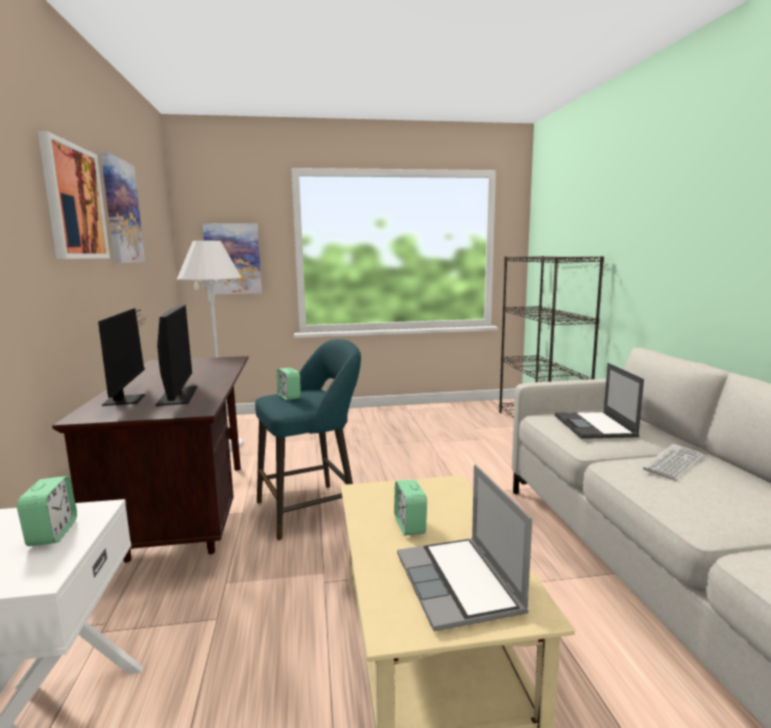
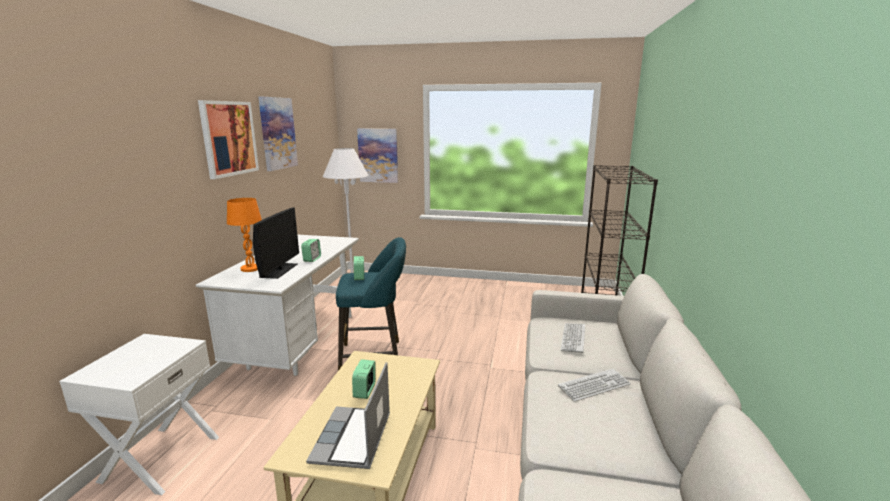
camera: 20 degrees right, 5 degrees up
(52, 533) = (156, 355): alarm clock -> alarm clock (312, 259)
(127, 398) = (250, 268): monitor -> orange table lamp
(187, 514) = (299, 345): brown desk -> white desk
(595, 426) = (573, 338): laptop -> keyboard

